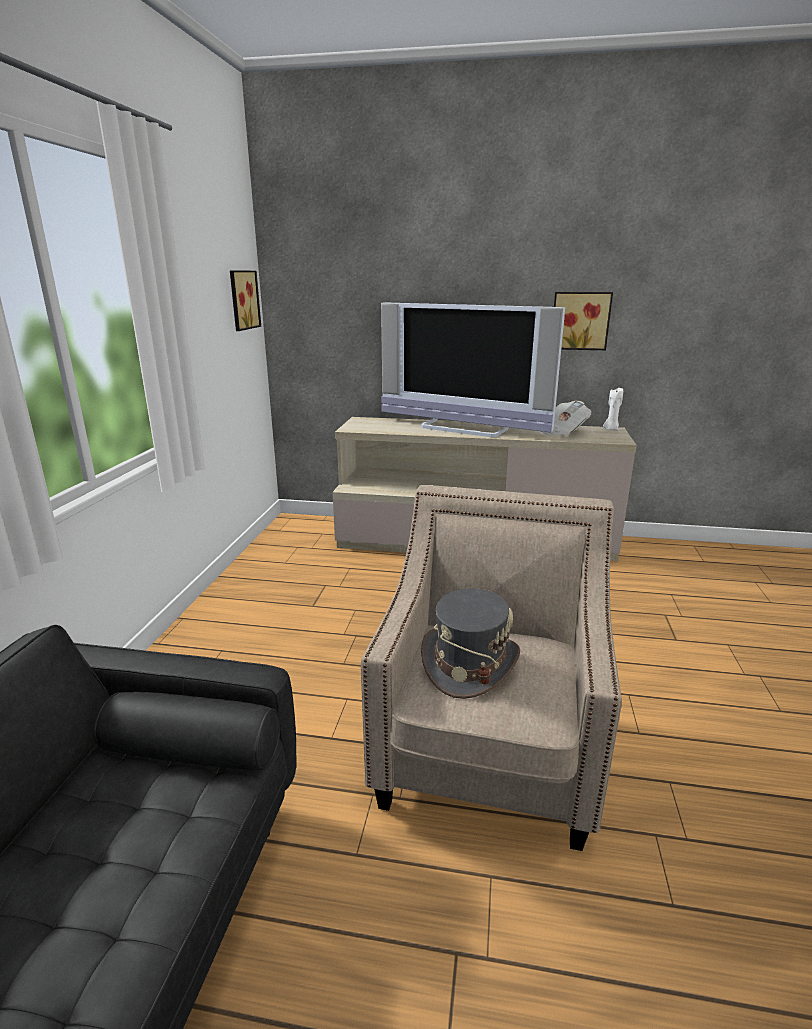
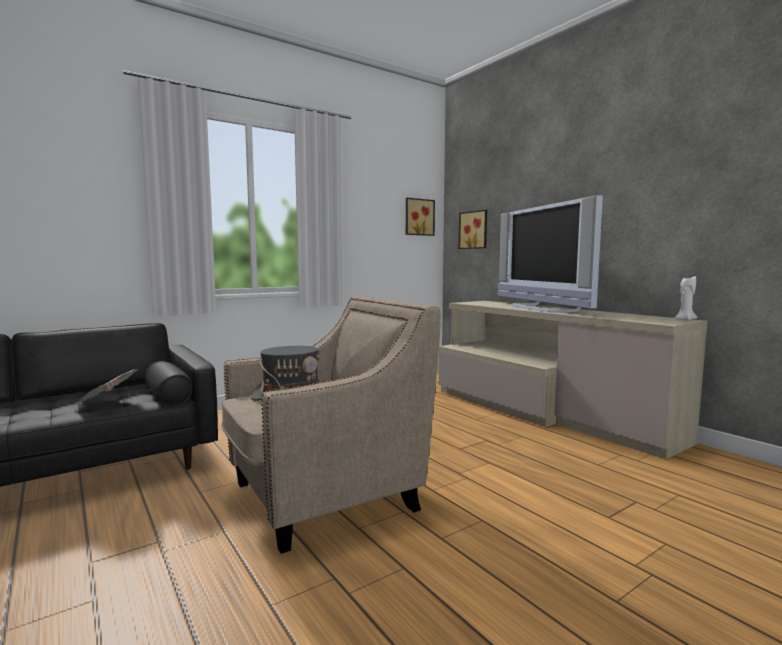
camera: 45 degrees right, 15 degrees down
(562, 432) = (623, 316): newspaper -> newspaper (107, 402)
(580, 321) = (657, 214): picture -> picture (474, 230)

